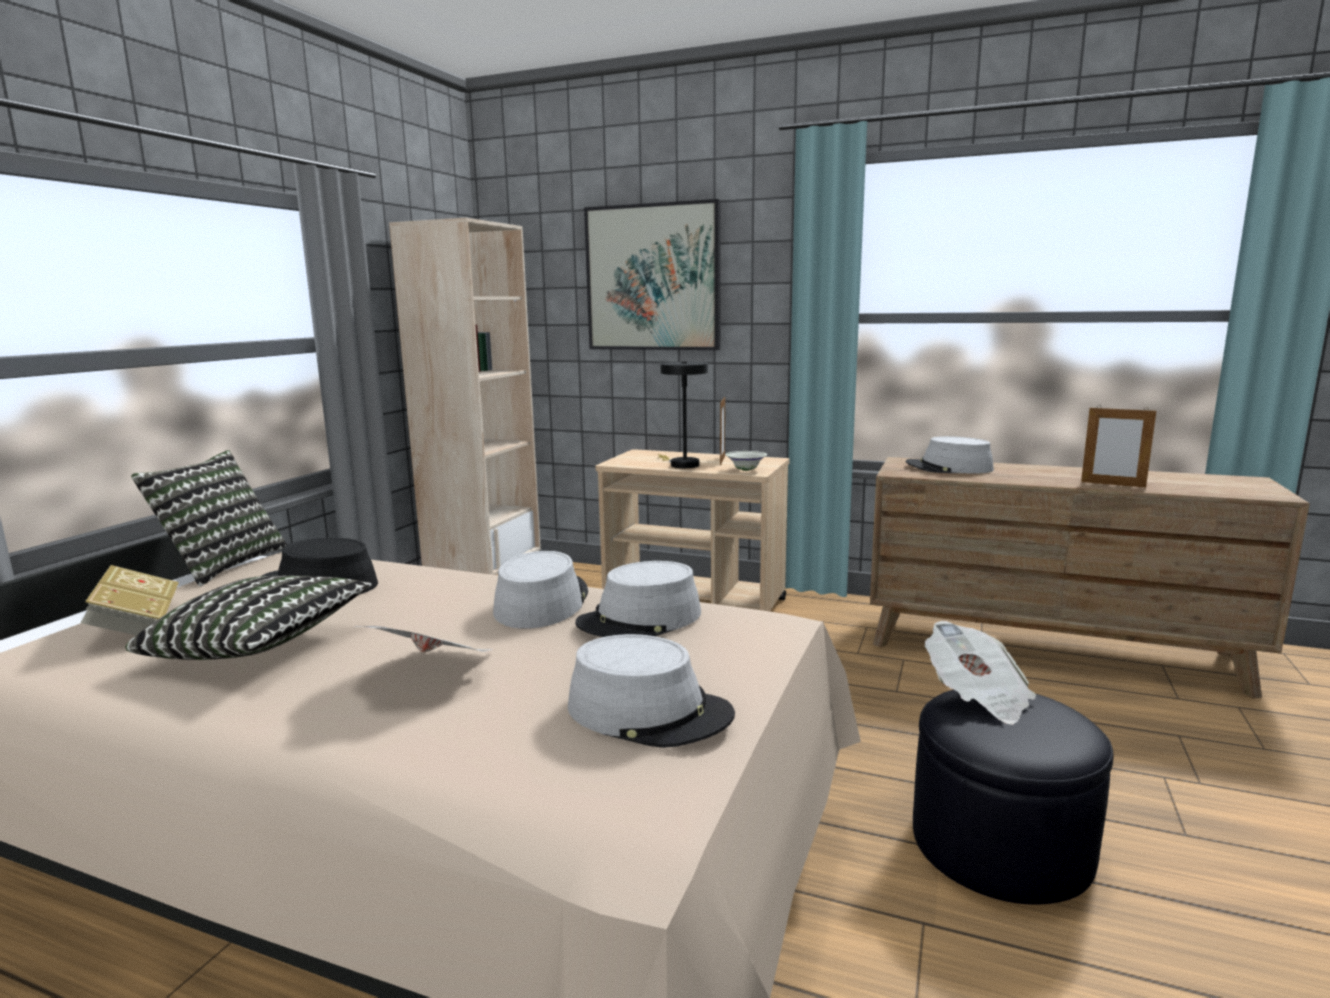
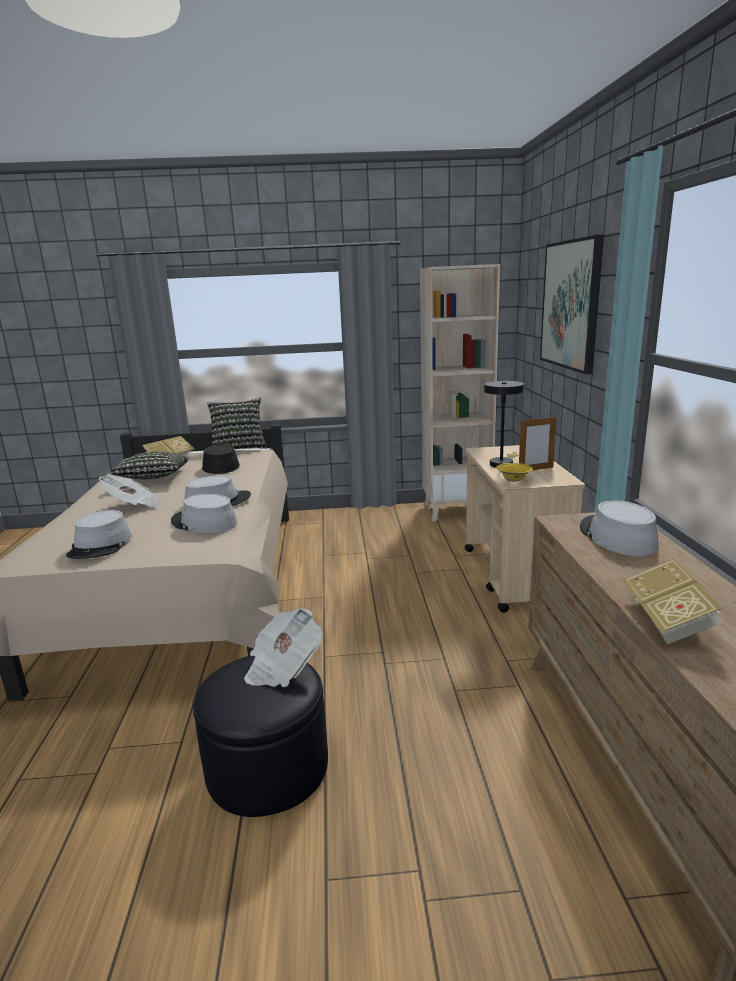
camera: 65 degrees right, 5 degrees up
(746, 470) = (513, 480): white bowl -> yellow bowl
(1113, 484) = (668, 620): picture frame -> book

